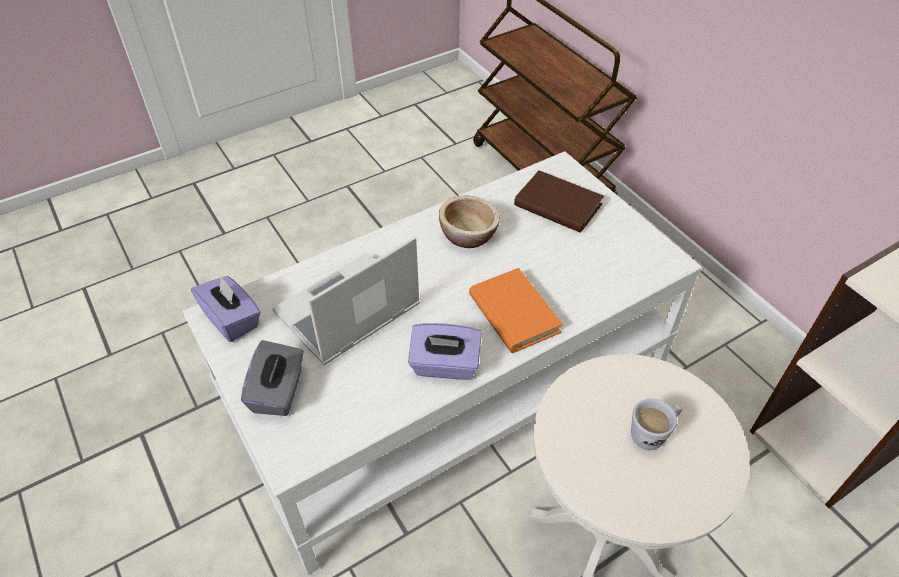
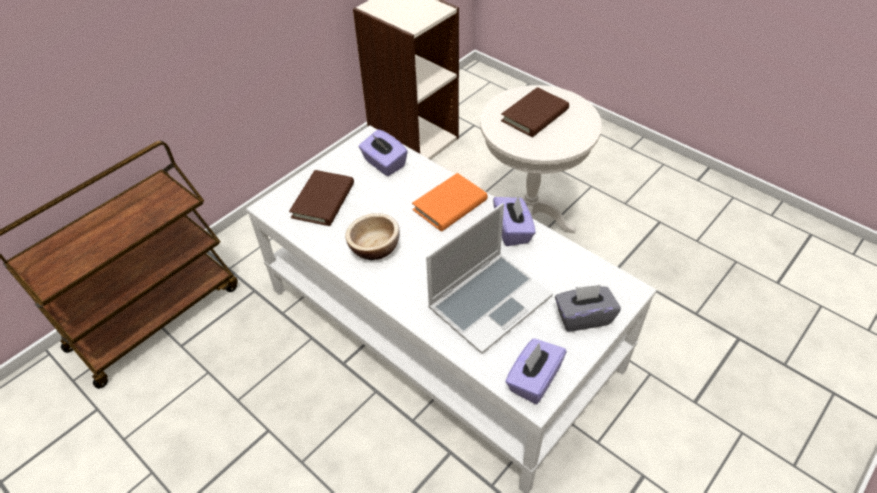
camera: 105 degrees left, 0 degrees up
(347, 312) = (489, 301): laptop -> laptop turned 75 degrees counterclockwise
(613, 266) = (384, 164): none -> purple tissue box
(652, 434) = (534, 115): white mug -> brown book

